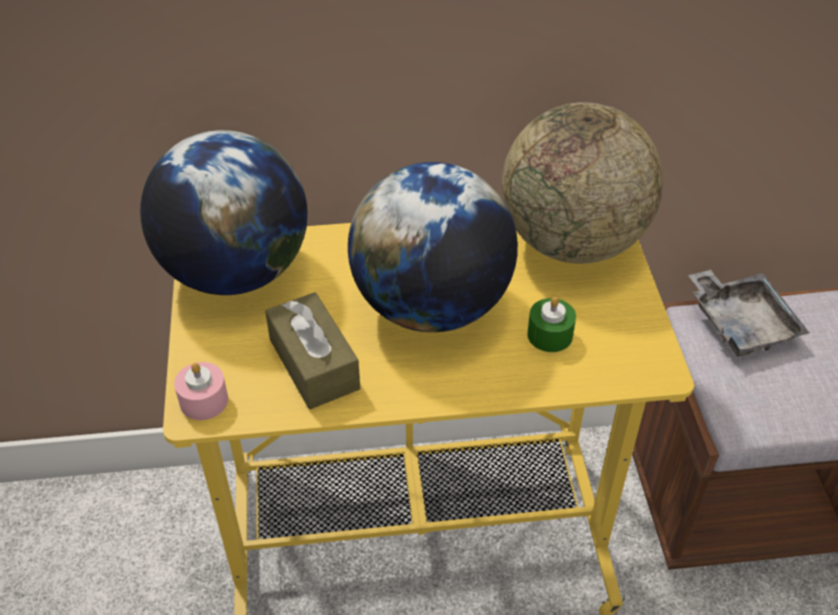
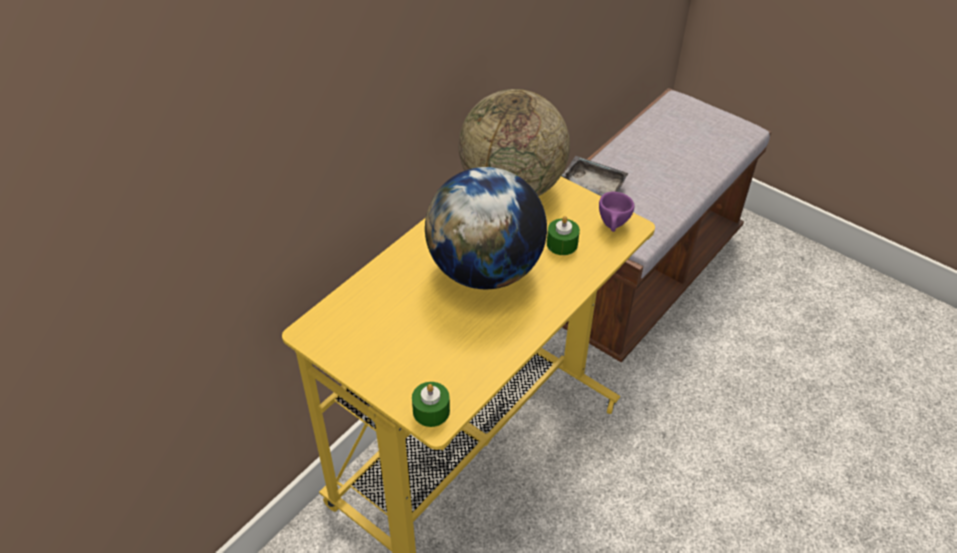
camera: 45 degrees left, 0 degrees up
(204, 400) = (431, 411): pink candle -> green candle
(235, 272) = (347, 330): globe -> none
(314, 364) = (465, 346): brown tissue box -> none
(636, 357) = (613, 227): none -> purple cup

